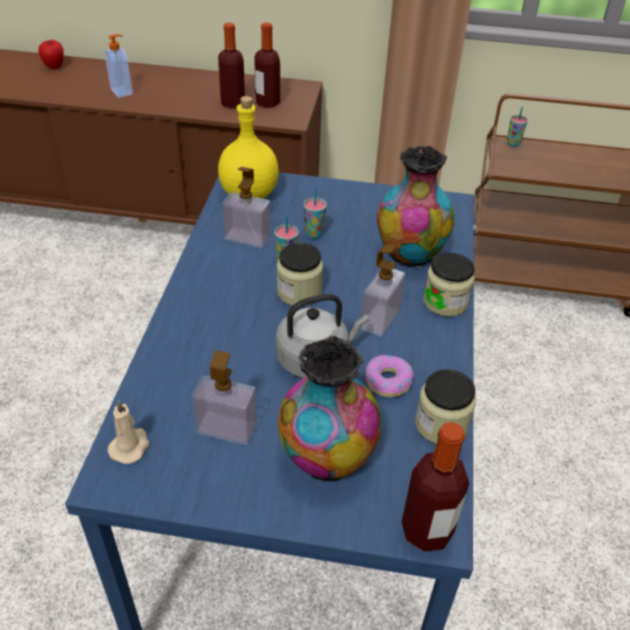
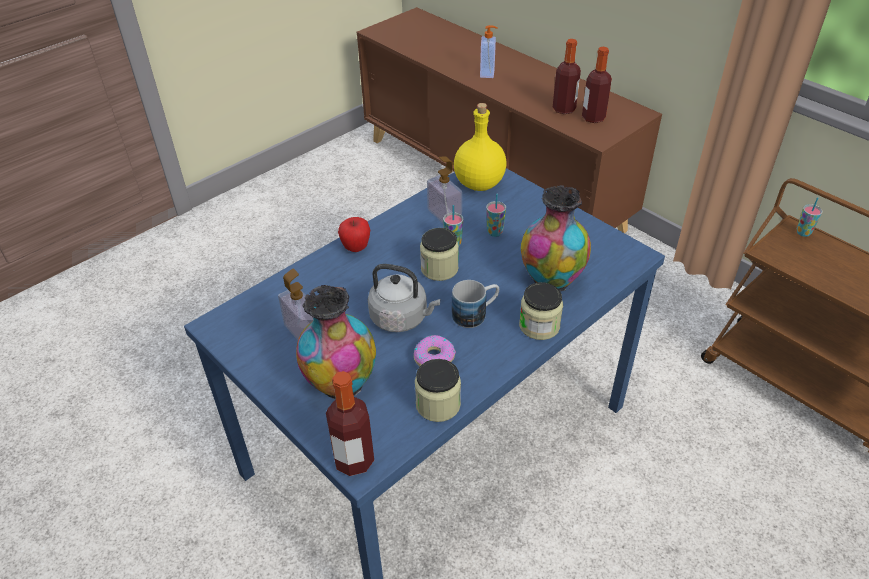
camera: 40 degrees right, 0 degrees up
(54, 67) = (457, 39): apple -> apple (356, 248)
(130, 446) = (243, 313): beige candle -> none
(380, 319) = (475, 314): soap dispenser -> mug

